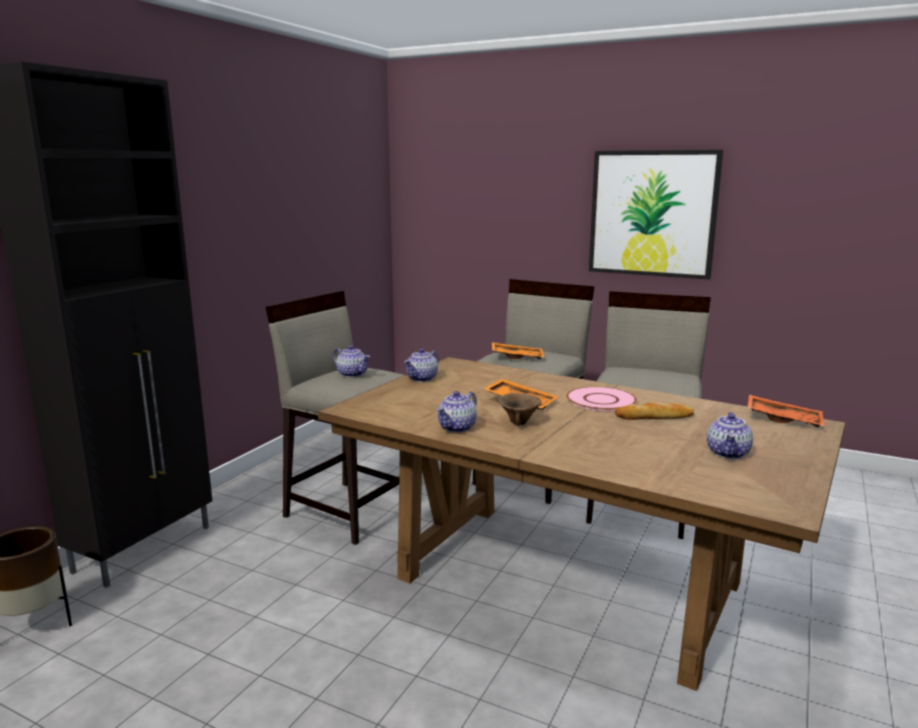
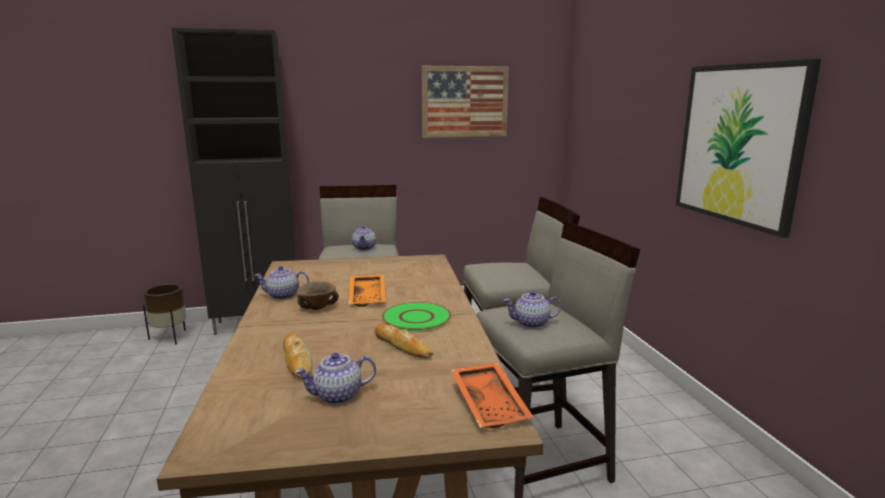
camera: 50 degrees right, 0 degrees up
(315, 184) = (465, 102): none -> picture
(422, 378) = (377, 262): teapot -> teapot (532, 323)
(517, 357) = (495, 269): orange tray -> none
(601, 400) = (417, 318): pink plate -> green plate
(640, 452) = (297, 360): none -> bread

